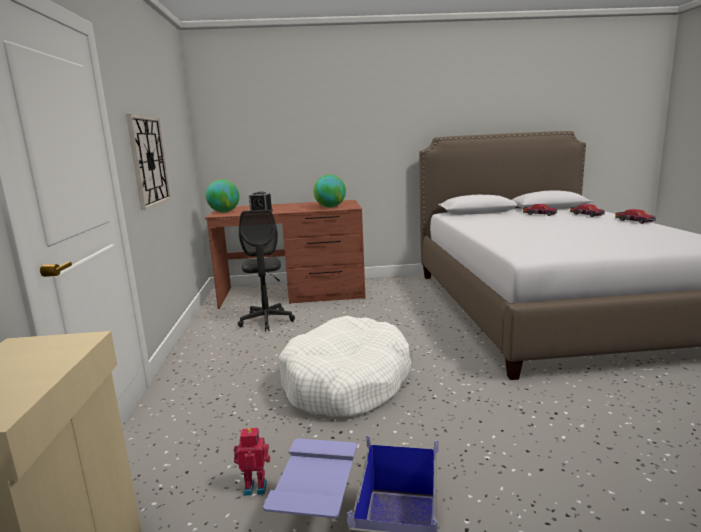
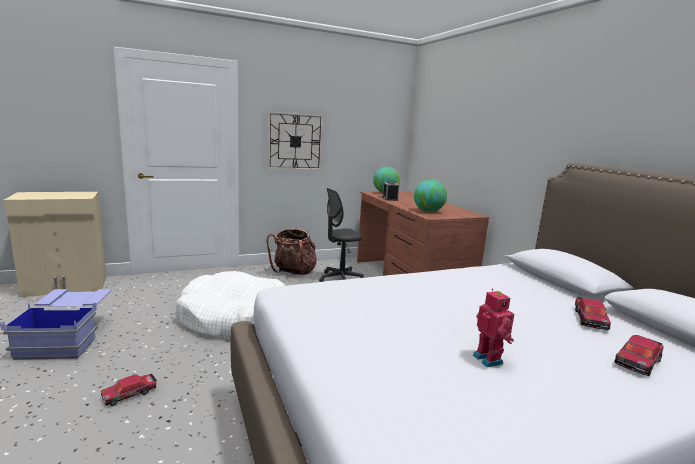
camera: 70 degrees right, 0 degrees up
(219, 344) = (293, 272): none -> backpack
(255, 487) = (120, 307): toy robot -> toy robot (489, 359)
(634, 221) = (612, 406): toy car -> toy car (130, 394)

